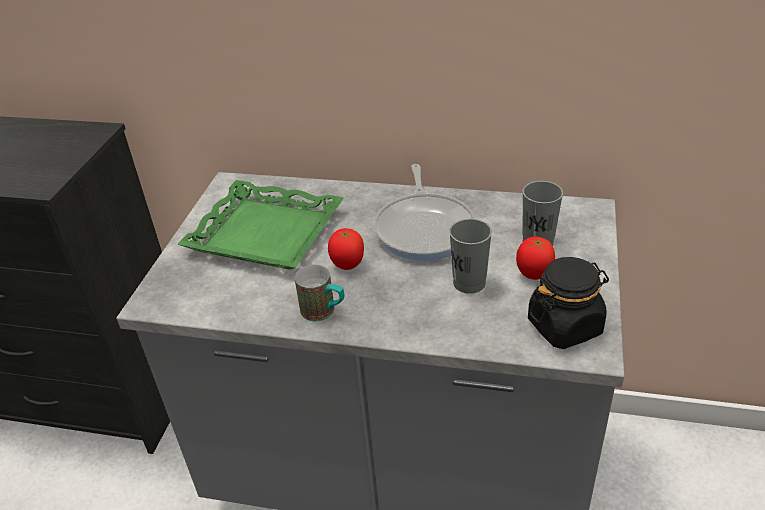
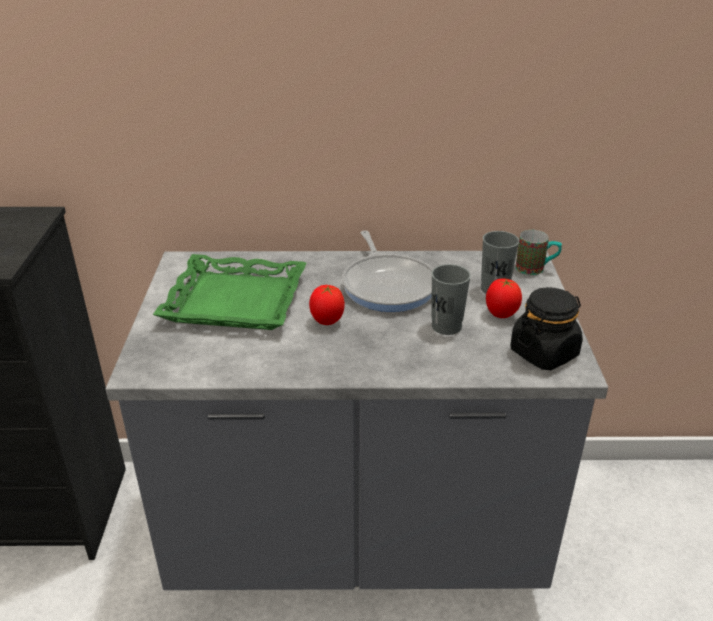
camera: 15 degrees left, 5 degrees down
(324, 312) = (319, 362): mug -> mug (536, 269)

